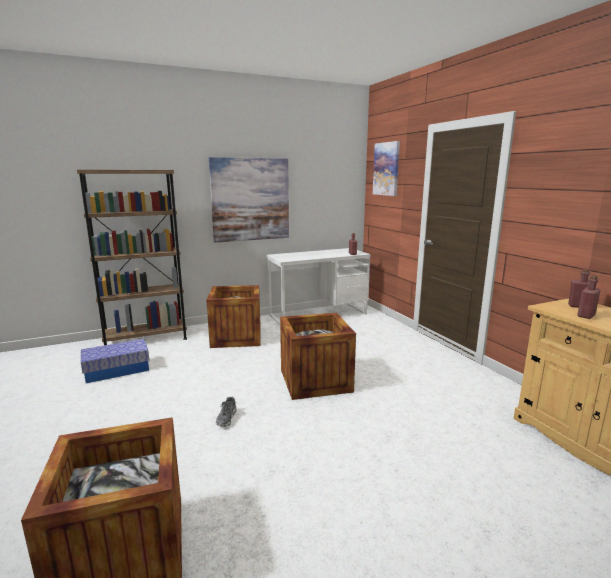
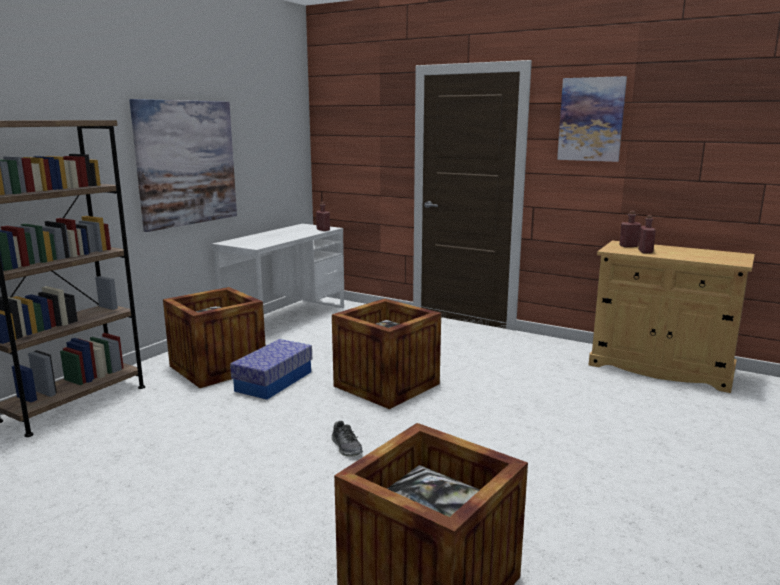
camera: 35 degrees left, 0 degrees up
(117, 370) = (99, 450): storage box -> storage box (274, 381)
(386, 169) = (349, 117): picture -> picture (591, 119)

